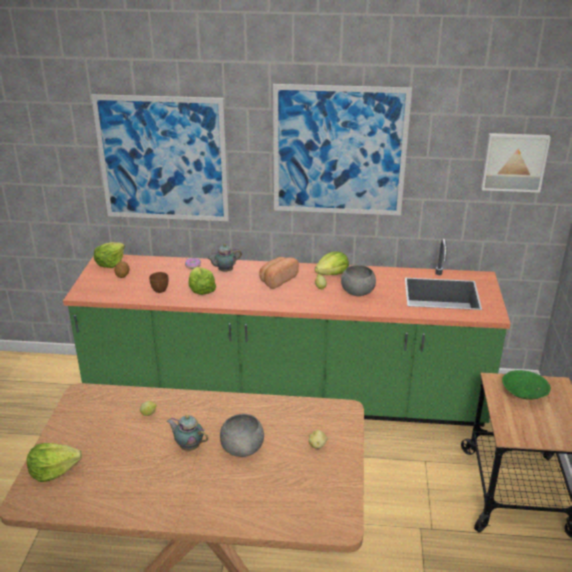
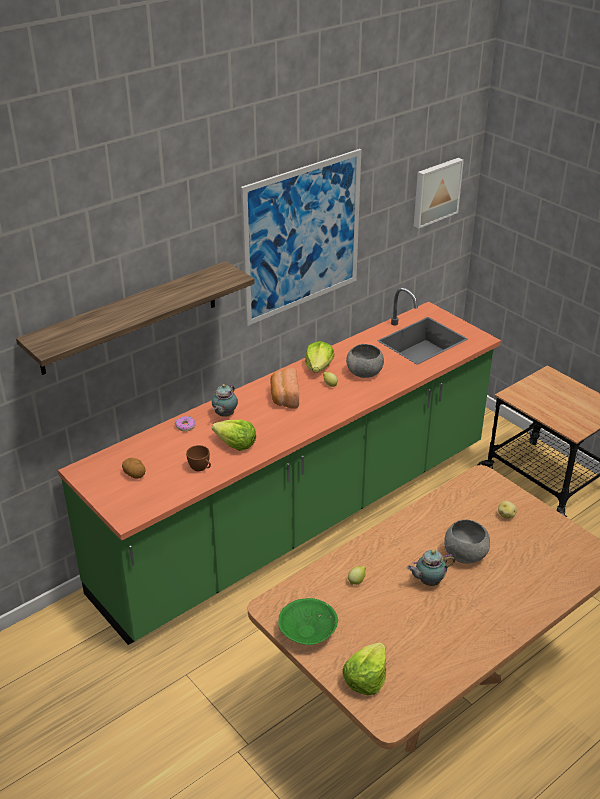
camera: 45 degrees left, 5 degrees up
(110, 263) = (96, 470): lettuce -> none
(163, 159) = (130, 317): picture -> shelf
(524, 394) = (541, 394): green bowl -> green bowl (308, 631)

